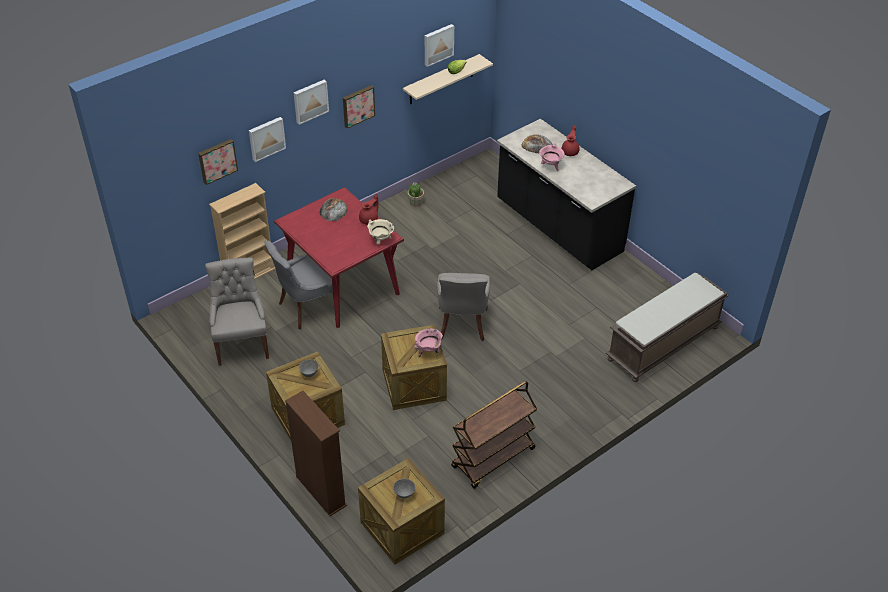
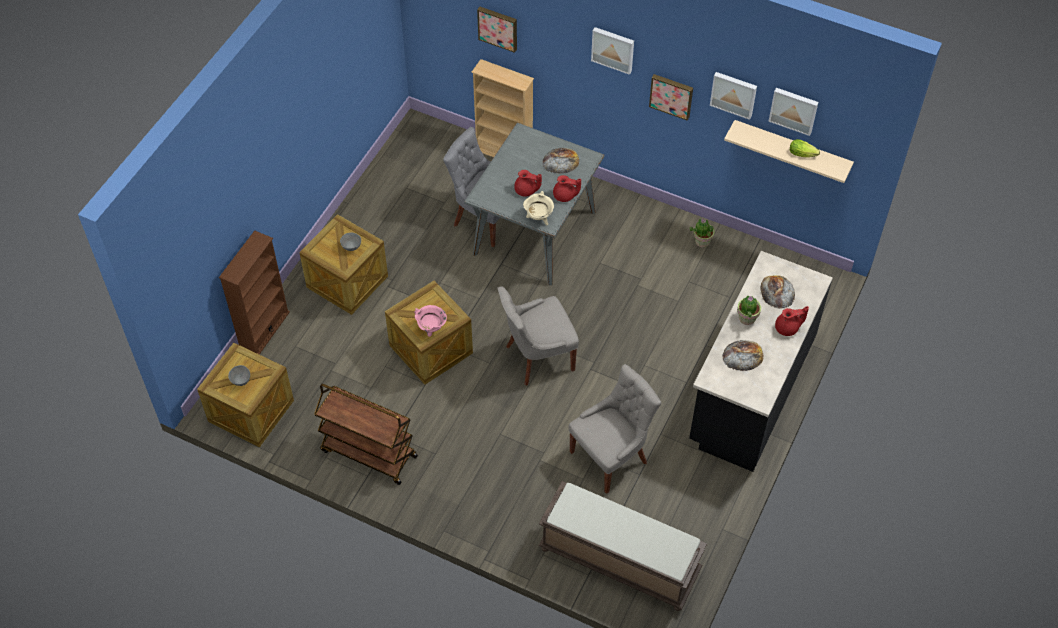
camera: 65 degrees right, 10 degrees up
(242, 344) = (410, 191): grey chair -> grey chair (611, 457)
(266, 138) = (555, 47): picture -> picture (734, 94)
(343, 285) = (534, 233): red dining table -> grey dining table
(348, 238) = (526, 190): none -> red teapot
(550, 166) = (746, 318): pink cooking pot -> potted plant
(581, 179) = (743, 355): none -> bread

